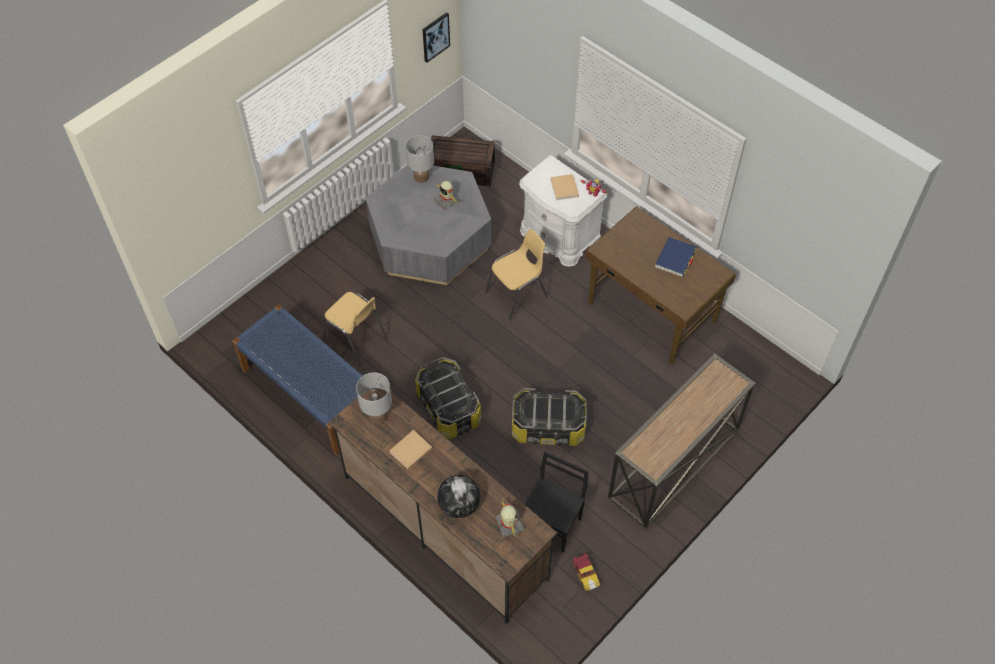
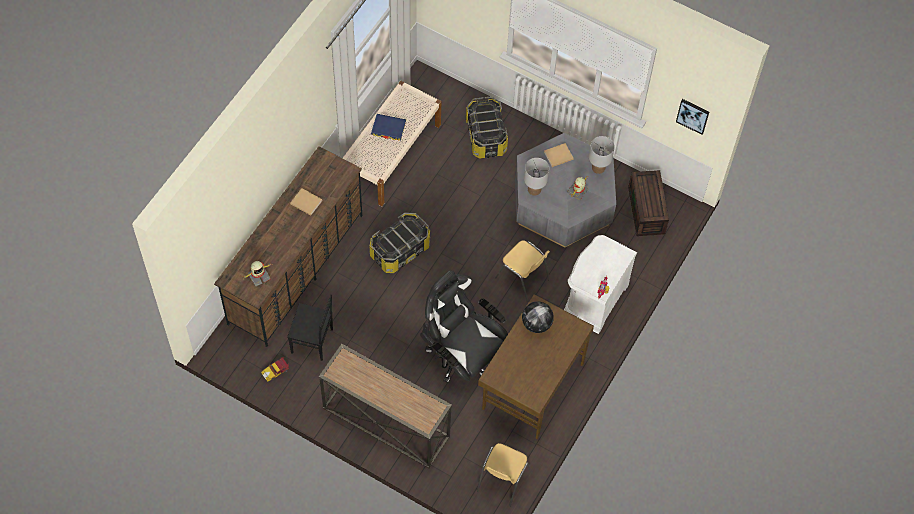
camera: 75 degrees right, 5 degrees up
(310, 393) = (391, 154): blue bench -> beige bench
(356, 340) = (447, 172): yellow chair -> yellow chair (502, 480)
(377, 416) = (330, 175): grey table lamp -> grey table lamp (534, 189)
(459, 505) = (267, 241): globe -> globe (536, 324)
(548, 426) = (399, 324): storage box -> storage box (486, 136)
(564, 189) = (600, 269): beige book -> beige book (557, 156)
(604, 370) = (463, 357): none -> black office chair
(675, 258) = (543, 363): blue book -> blue book (388, 128)

